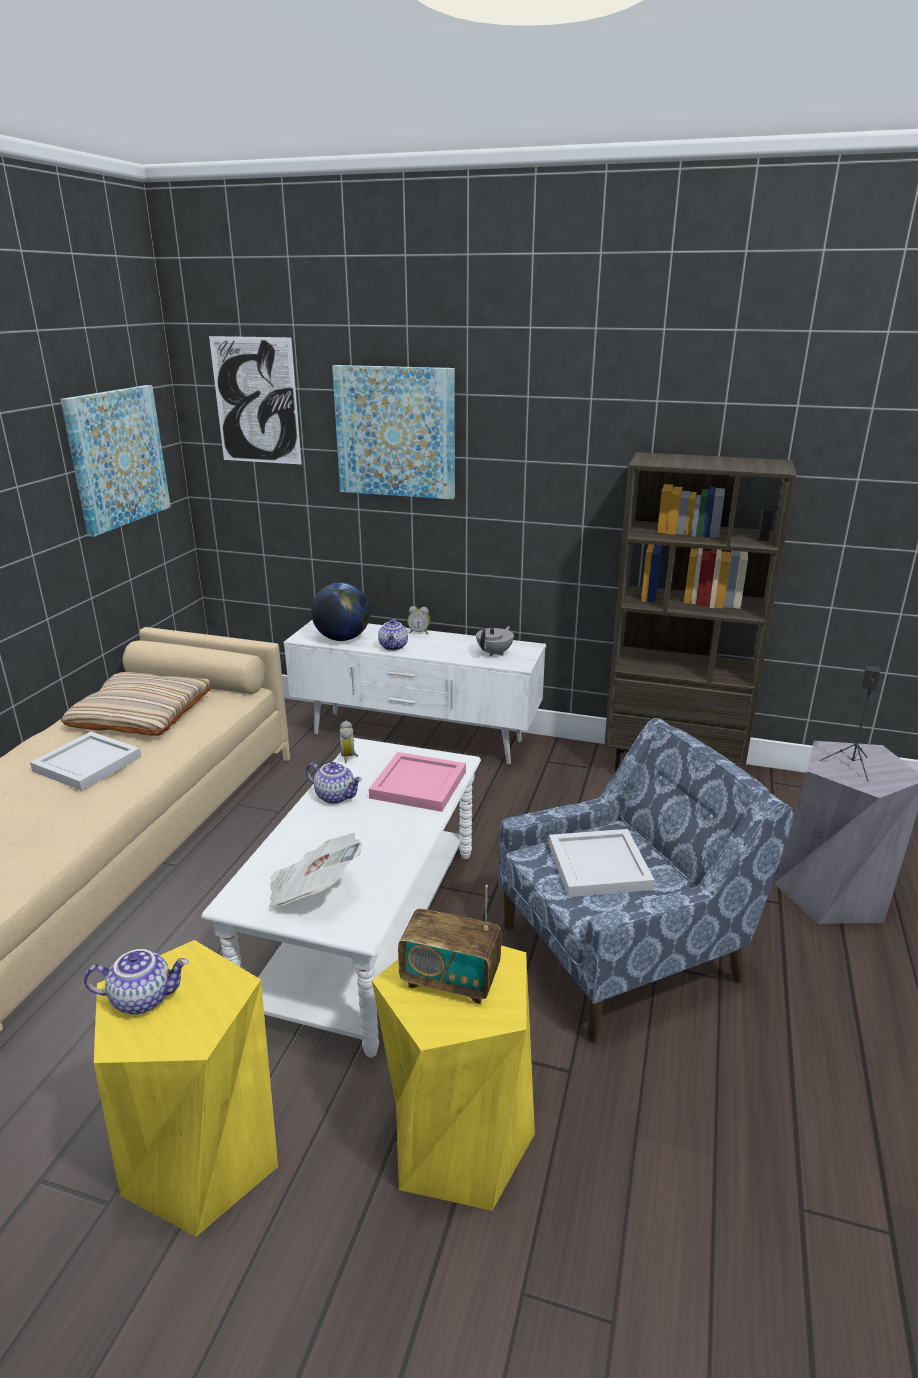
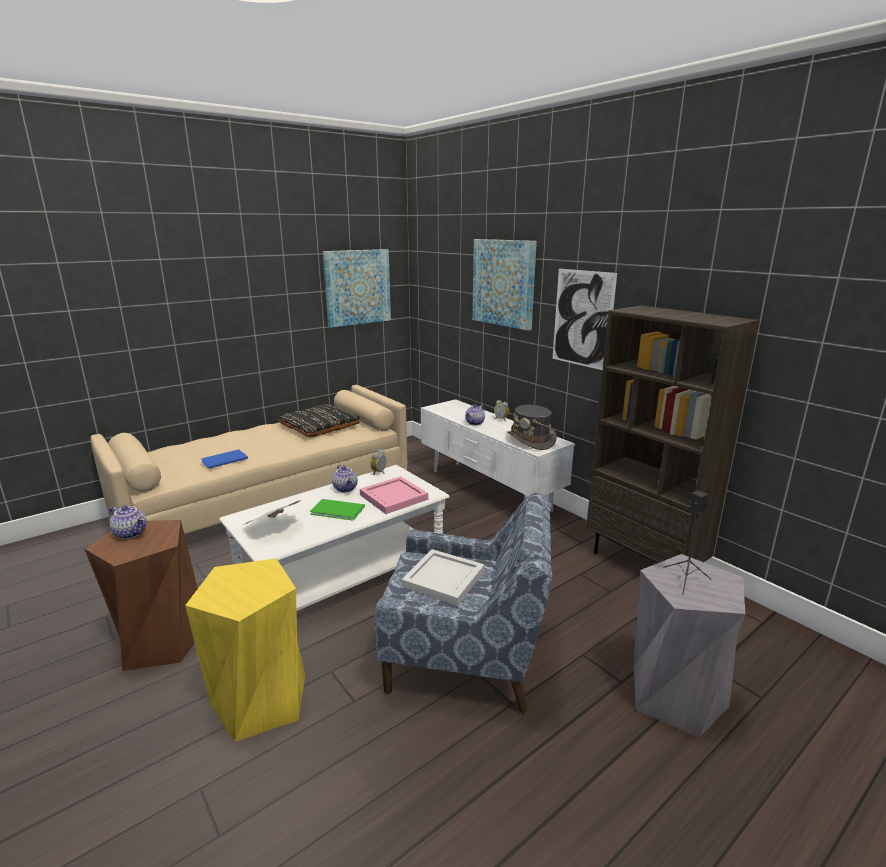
camera: 35 degrees right, 5 degrees down
(54, 820) = (223, 460): none -> blue book
(87, 765) = (266, 441): white tray -> none
(141, 712) = (319, 426): beige pillow -> black pillow
(202, 1158) = (161, 641): yellow stool -> brown stool
(256, 401) = (441, 261): picture -> picture (582, 319)
(342, 638) = (453, 412): globe -> none
(373, 832) = (338, 511): none -> green book
(450, 980) = (243, 583): radio -> none
(495, 653) = (531, 440): grey teapot -> grey hat

